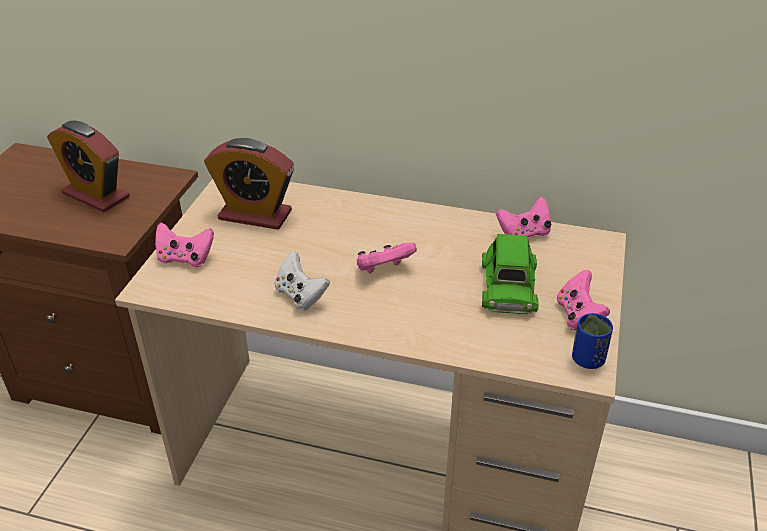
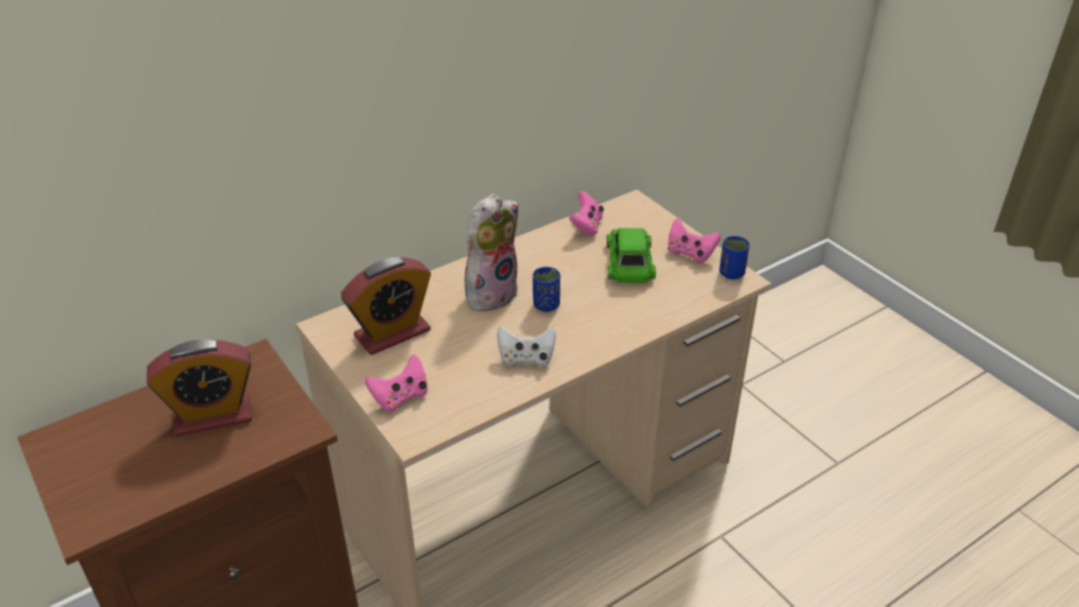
camera: 50 degrees left, 0 degrees up
(362, 233) = (491, 292): none -> plush toy
(383, 270) = (546, 305): pink game controller -> blue cup
(508, 285) = (630, 263): green toy car -> green toy car turned 135 degrees counterclockwise

